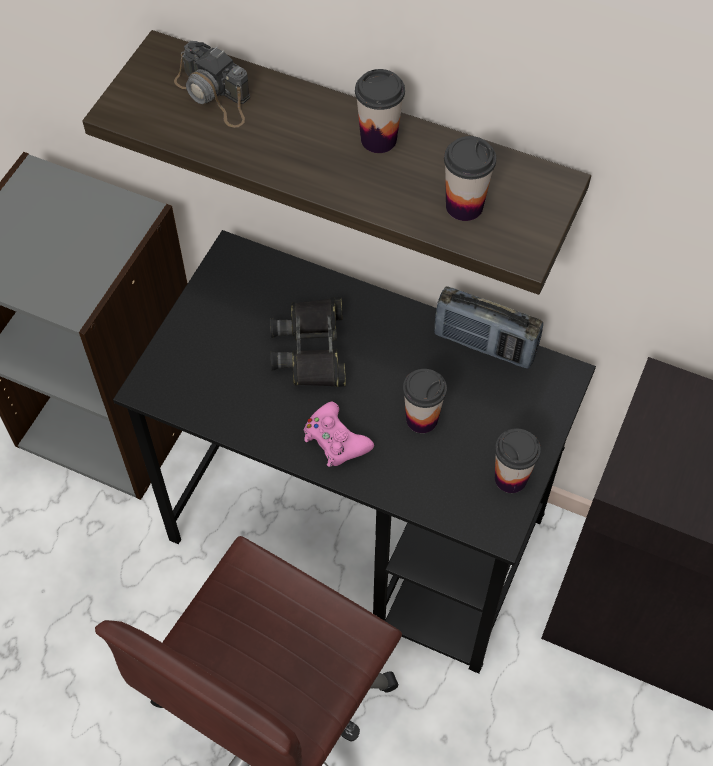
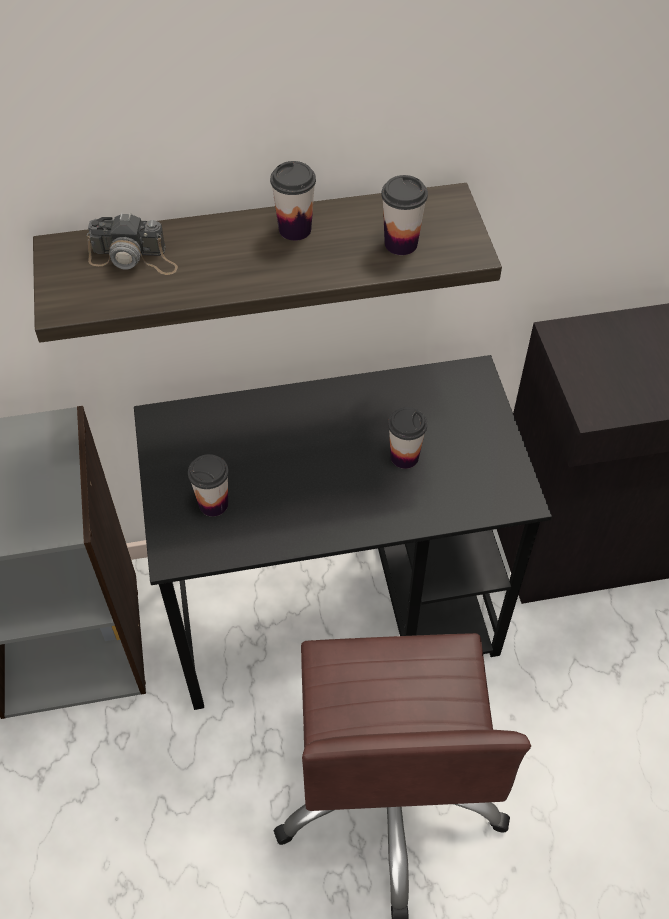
camera: 35 degrees left, 5 degrees down
(312, 348) = (280, 453): black binoculars -> none
(335, 440) = (355, 508): pink game controller -> none
(484, 345) = (404, 382): radio -> none
(510, 478) = (500, 461): cup -> cup (213, 504)

